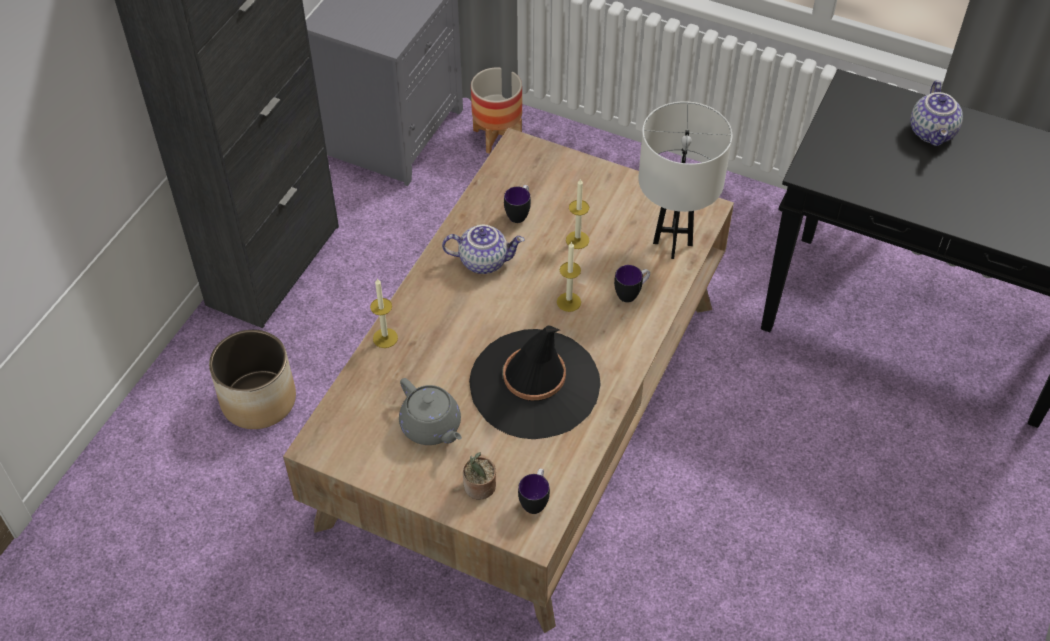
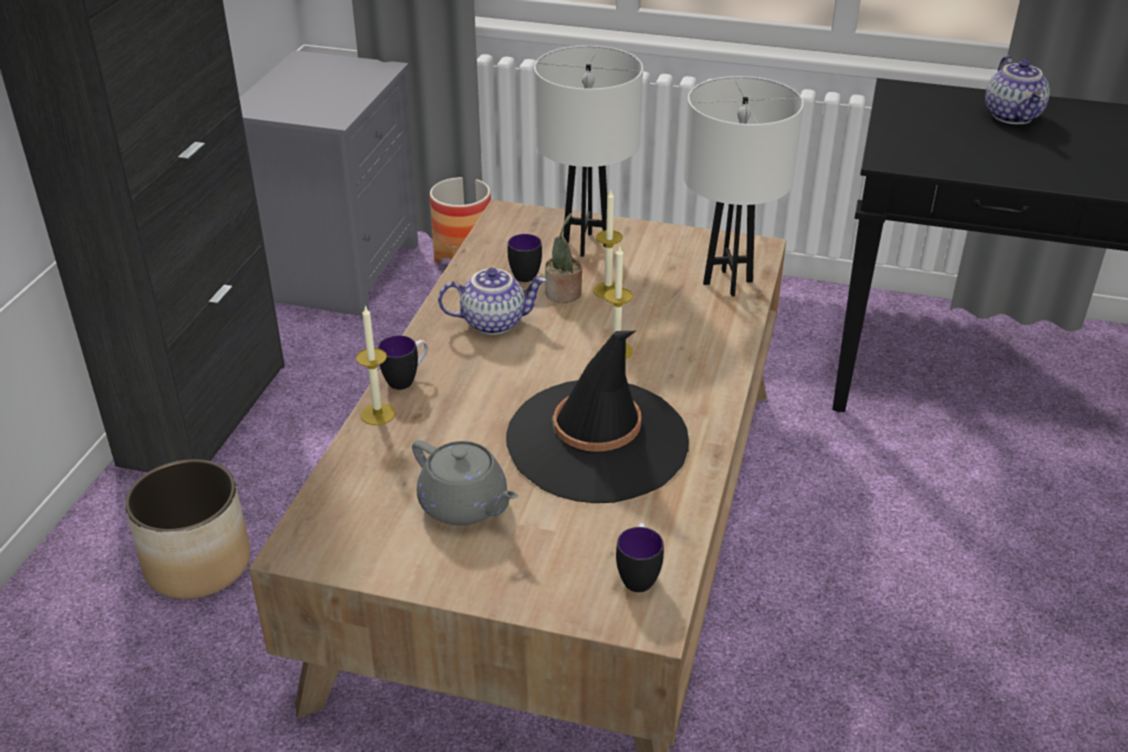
camera: 10 degrees left, 15 degrees down
(480, 488) = (553, 570): potted plant -> potted plant (564, 294)
(572, 188) = (586, 244): none -> white table lamp
(631, 293) = (694, 334): mug -> mug (406, 379)

